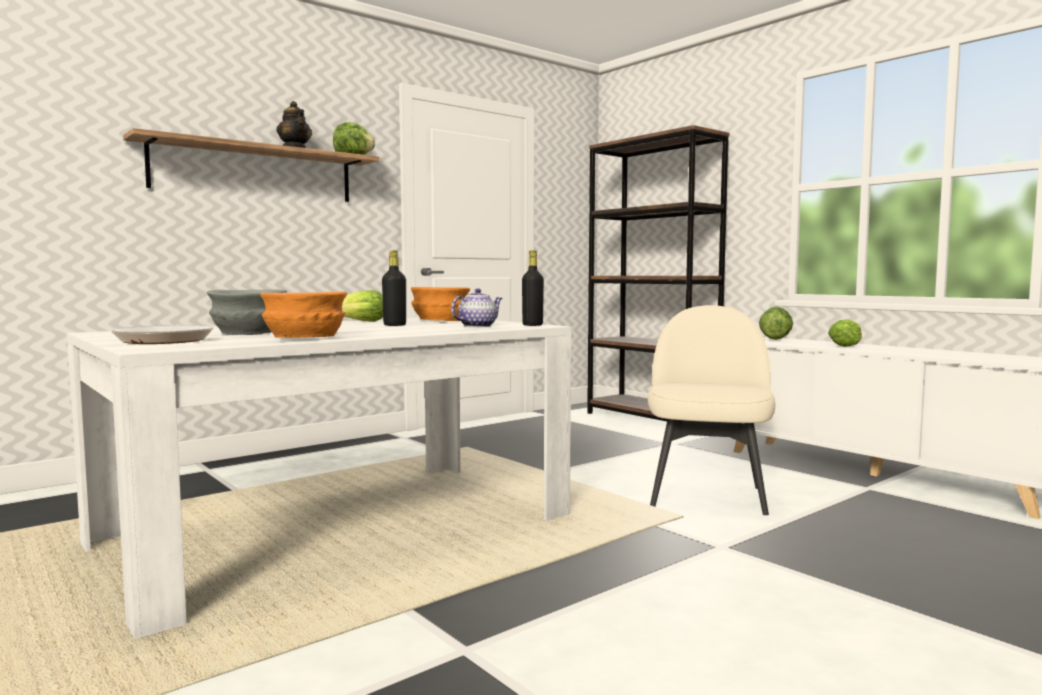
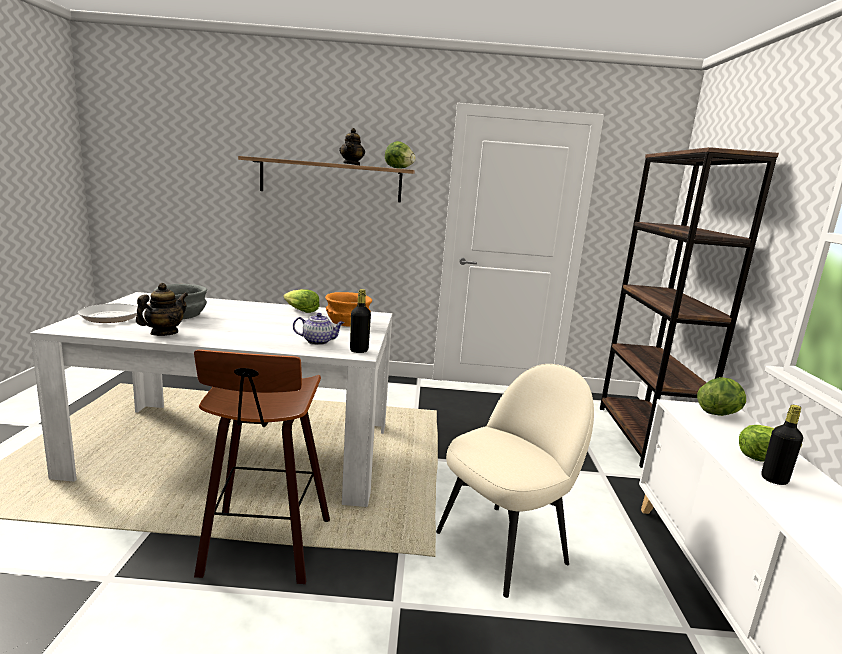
camera: 40 degrees right, 10 degrees up
(303, 338) = (164, 333): orange bowl -> teapot
(394, 325) = (289, 324): black bottle -> black bottle (774, 479)
(554, 568) = (263, 549): none -> stool

